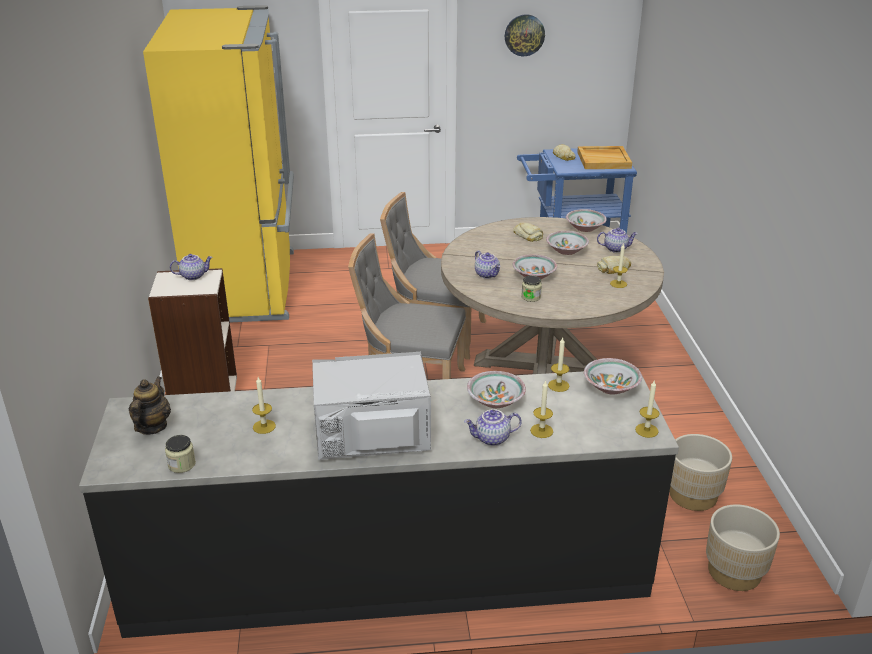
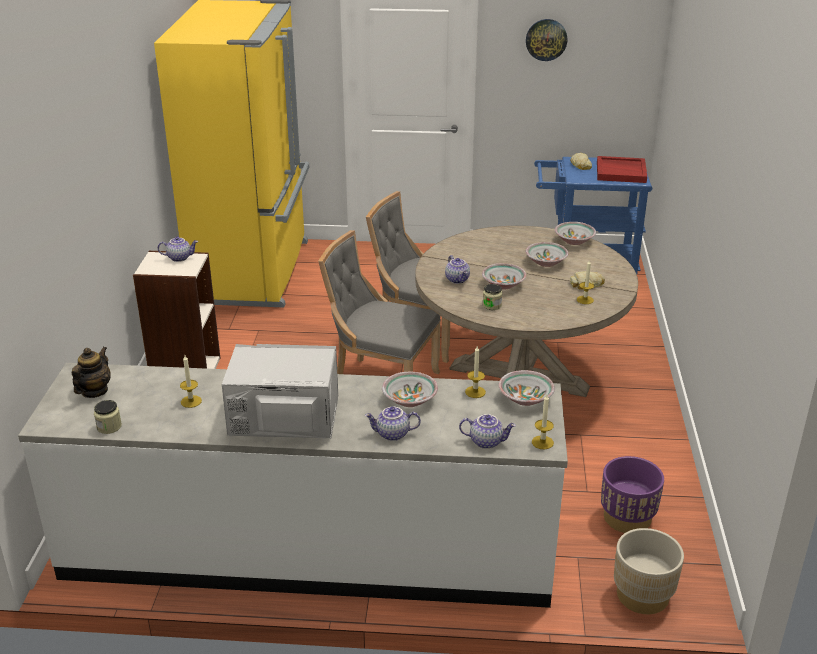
camera: 10 degrees right, 0 degrees up
(388, 570) = (309, 551): black counter -> white counter
(528, 235) = (513, 244): bread -> none
(541, 431) = (442, 432): candle -> none
(604, 160) = (621, 172): beige tray -> red tray
(615, 249) = (597, 264): teapot -> teapot (486, 441)
(693, 495) = (627, 518): beige planter -> purple planter

